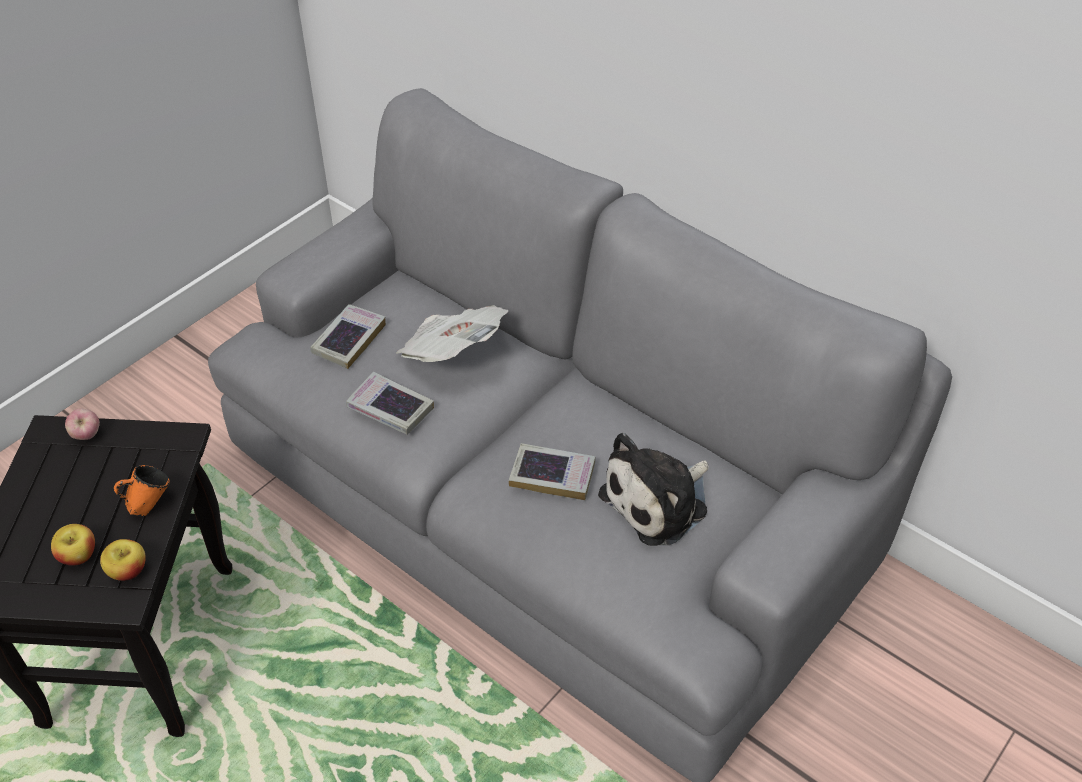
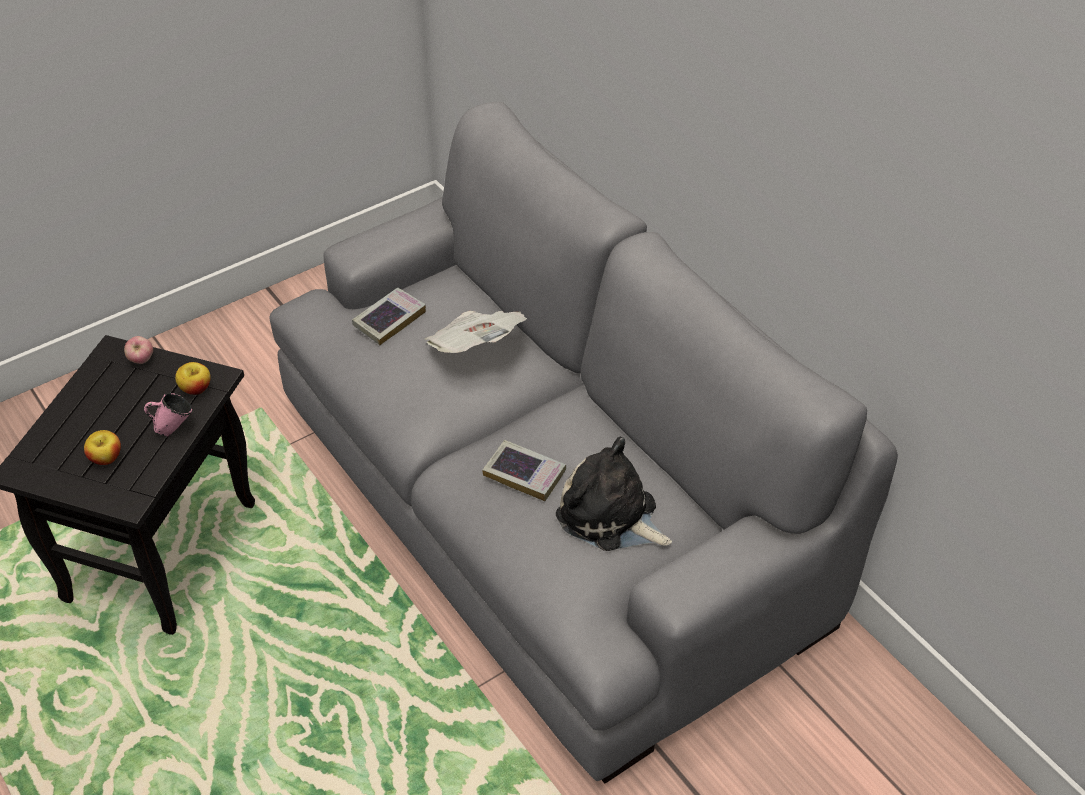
camera: 15 degrees right, 0 degrees up
(128, 571) = (141, 478): apple -> apple (196, 388)
(149, 505) = (173, 429): orange mug -> pink mug
(390, 408) = (404, 387): book -> none
(659, 501) = (611, 516): plush toy -> plush toy turned 60 degrees clockwise

